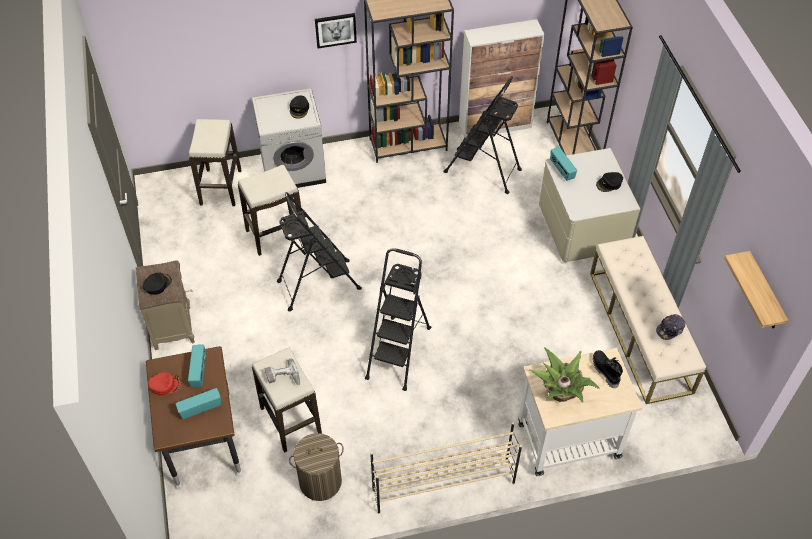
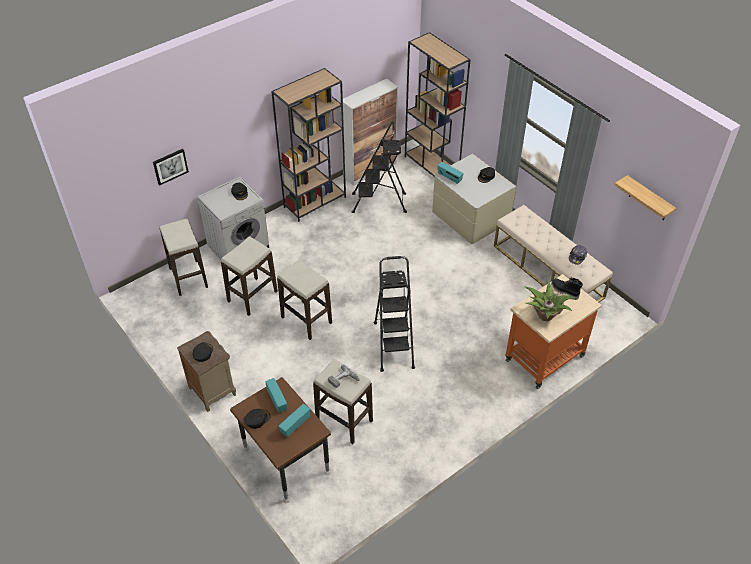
camera: 25 degrees left, 5 degrees down
(165, 385) = (257, 419): red cap -> black cap
(317, 285) = (306, 320): step ladder -> stool
(320, 481) = (391, 453): laundry basket -> none
(335, 29) = (252, 123): picture -> picture (170, 166)
(443, 486) = (479, 421): beige shoe rack -> none
(567, 442) = (544, 359): white cart -> orange cart

